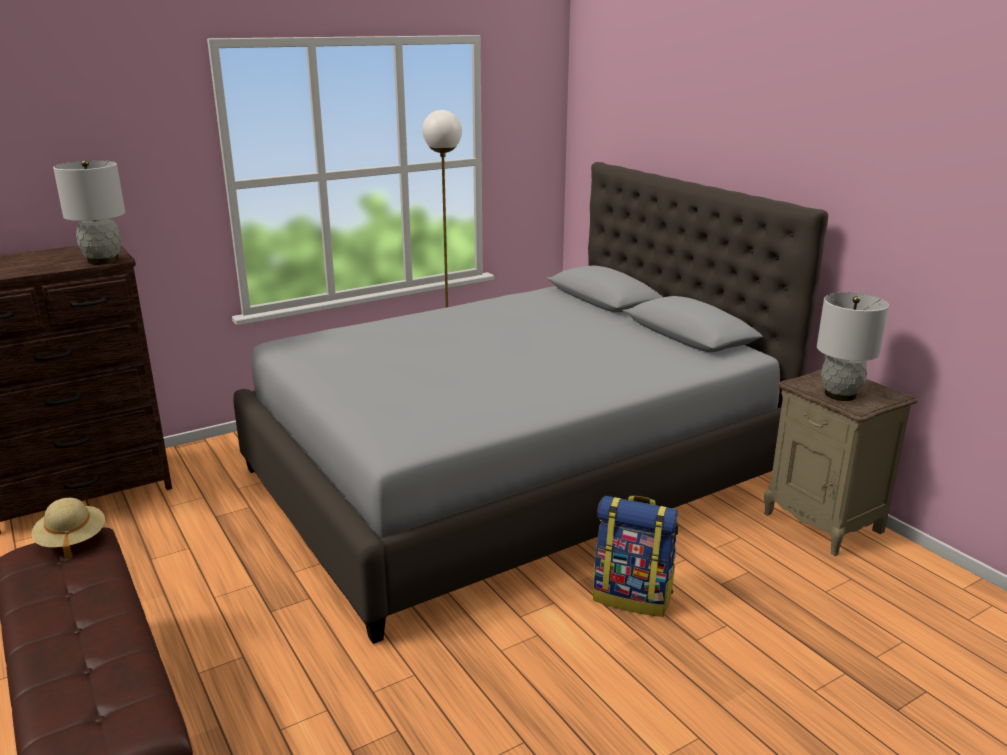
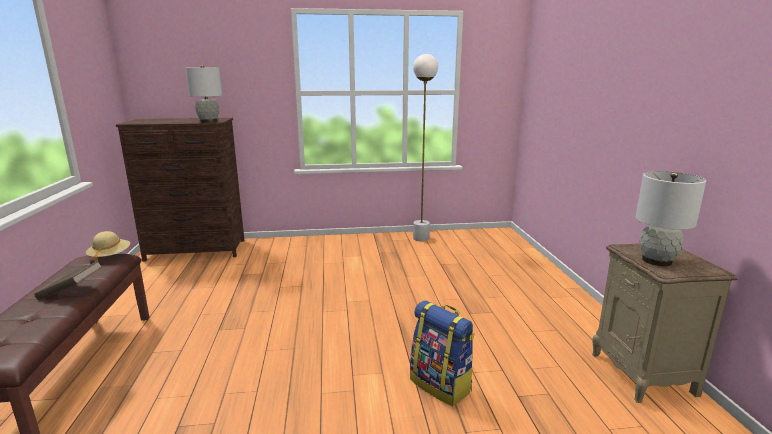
camera: 25 degrees right, 5 degrees down
(97, 611) = (71, 292): none -> brown book
(514, 475) = (423, 288): grey bed -> none

